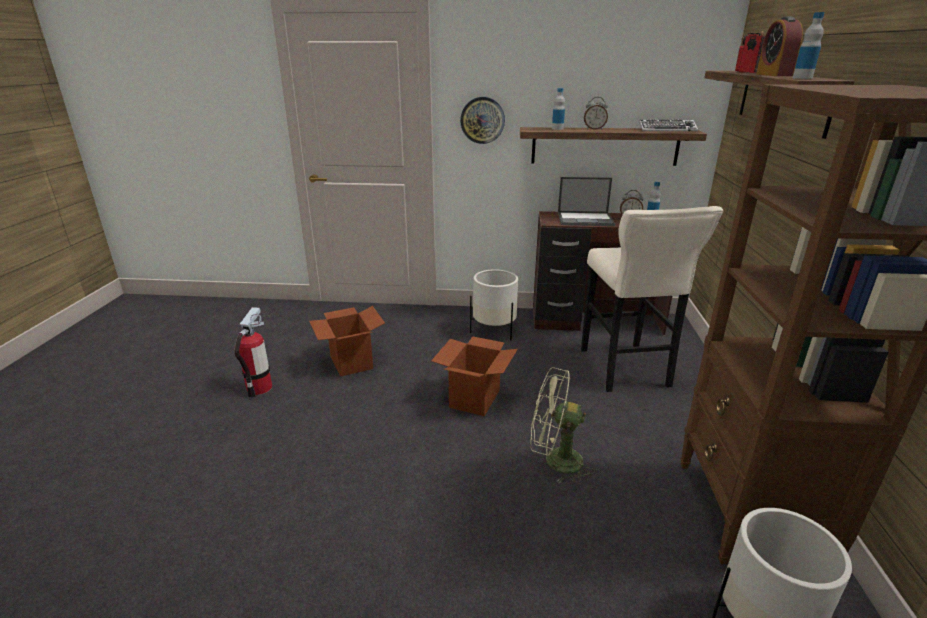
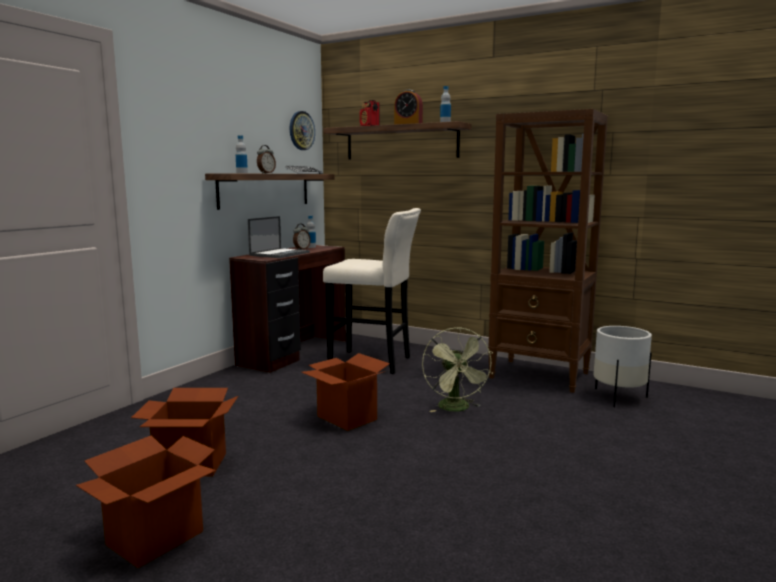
camera: 65 degrees left, 15 degrees down
(259, 388) = (155, 539): fire extinguisher -> cardboard box
(482, 120) = (173, 166): wall clock -> wall clock (301, 130)
(494, 331) = (246, 387): white planter -> none
(554, 461) = (457, 409): green fan -> green fan turned 45 degrees counterclockwise

